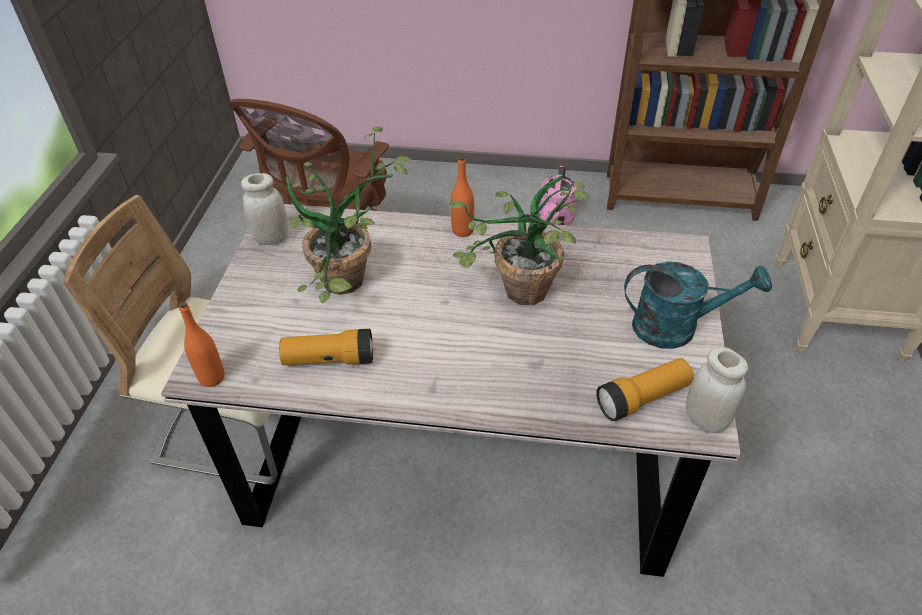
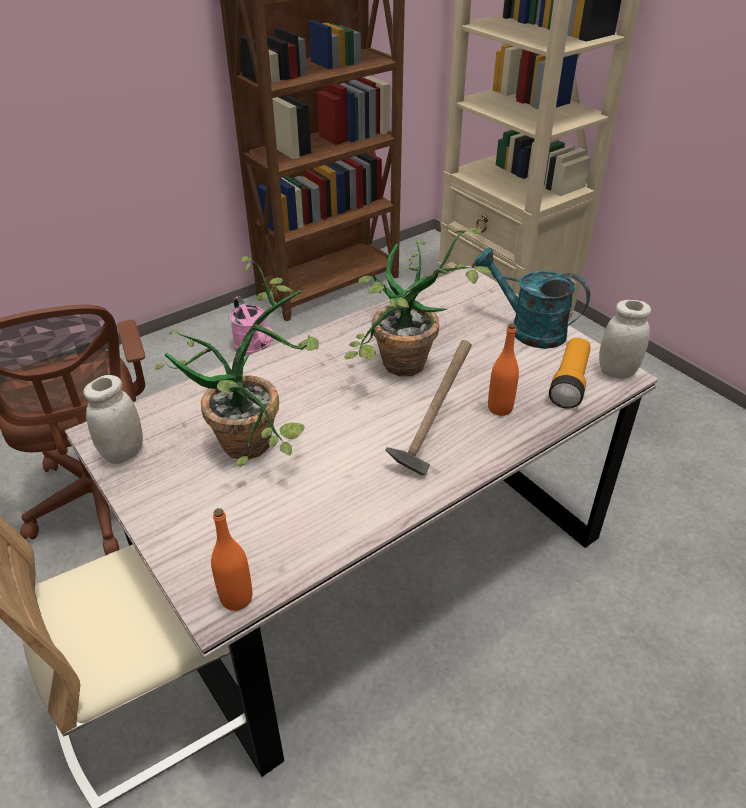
camera: 45 degrees left, 5 degrees down
(329, 360) = (324, 508): flashlight -> none
(461, 363) = (430, 440): none -> hammer
(462, 231) = (296, 350): orange bottle -> orange bottle (500, 408)
(676, 327) = (528, 329): turquoise watering can -> turquoise watering can turned 105 degrees counterclockwise

